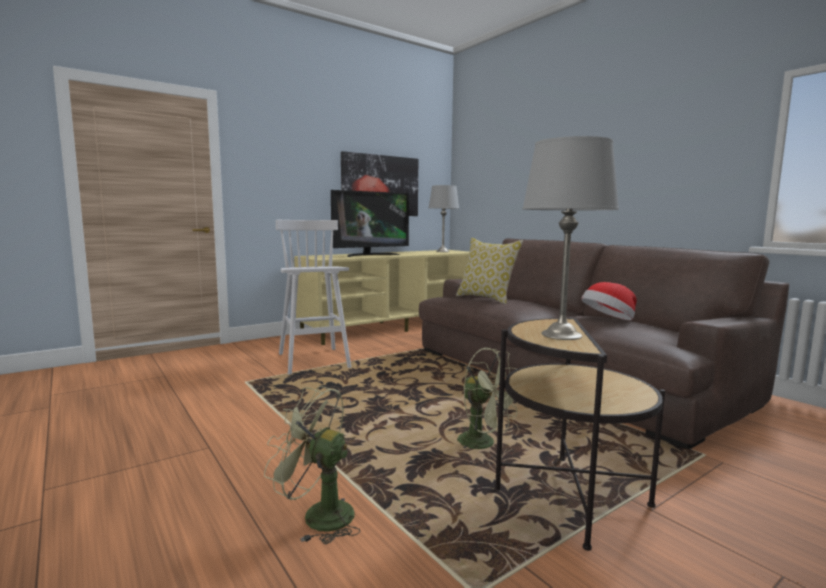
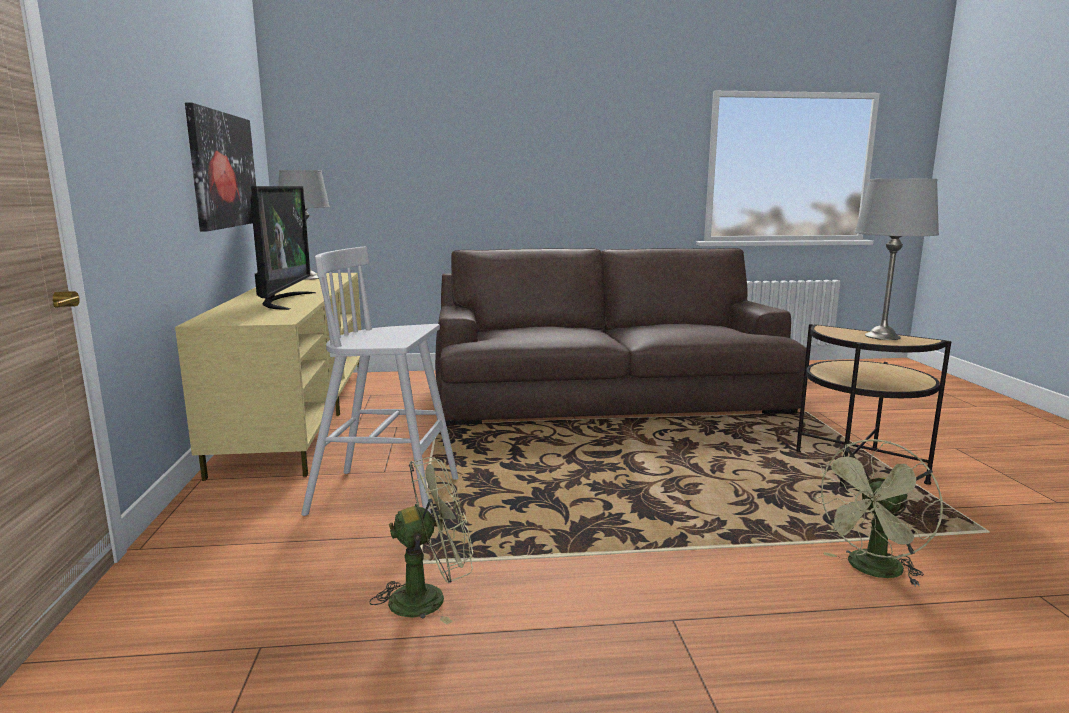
camera: 60 degrees left, 5 degrees up
(484, 443) = (750, 468): green fan -> green fan (429, 597)
(486, 298) = (524, 332): pillow -> none
(608, 321) = (679, 327): hat -> none

